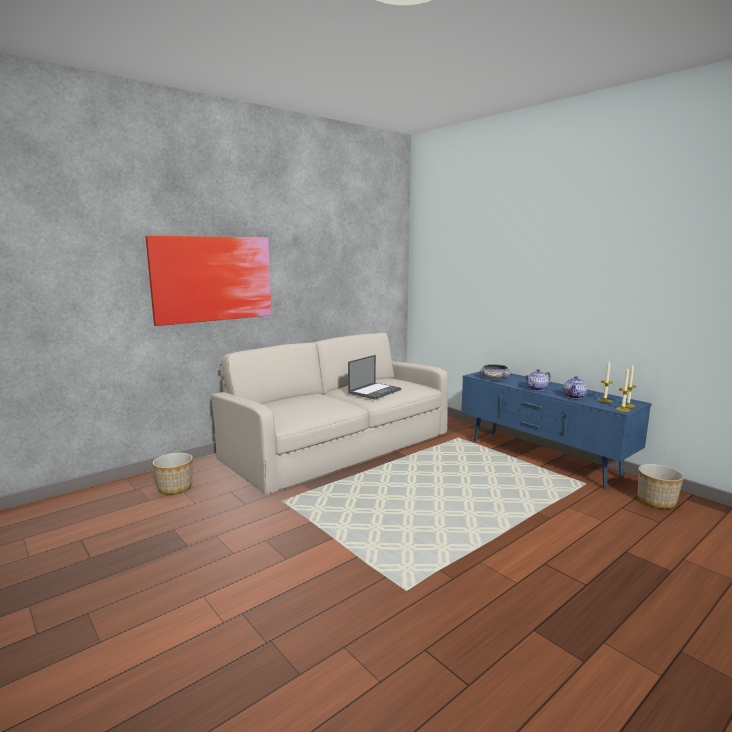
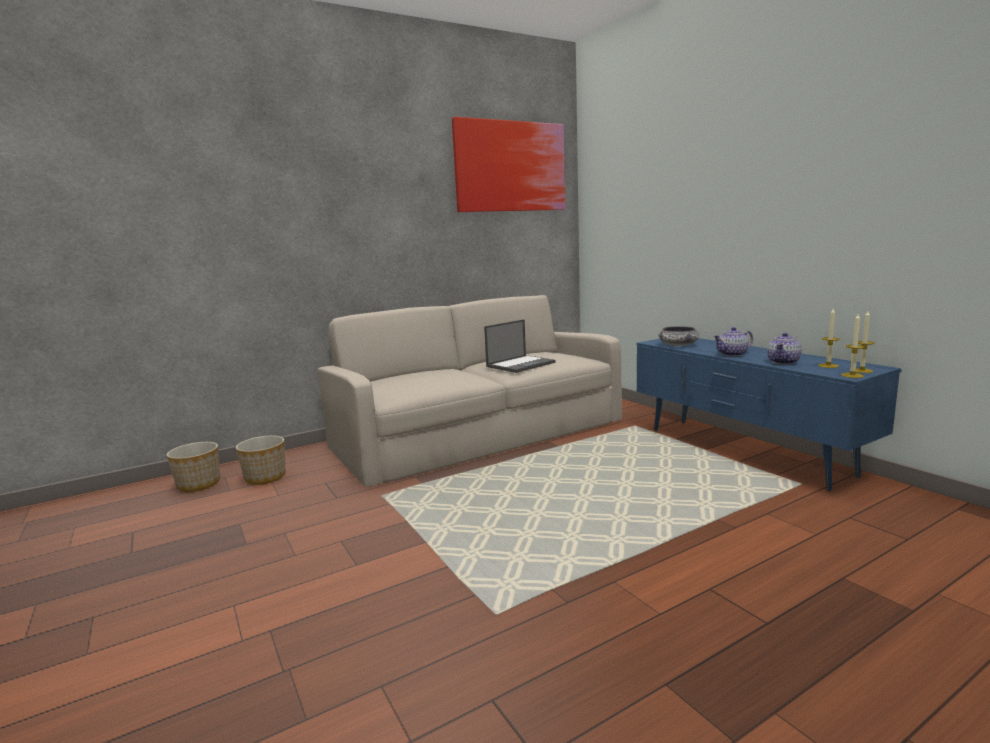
camera: 10 degrees right, 0 degrees up
(213, 279) = (316, 227): picture -> picture (510, 167)
(657, 501) = (908, 510): planter -> planter (199, 484)

